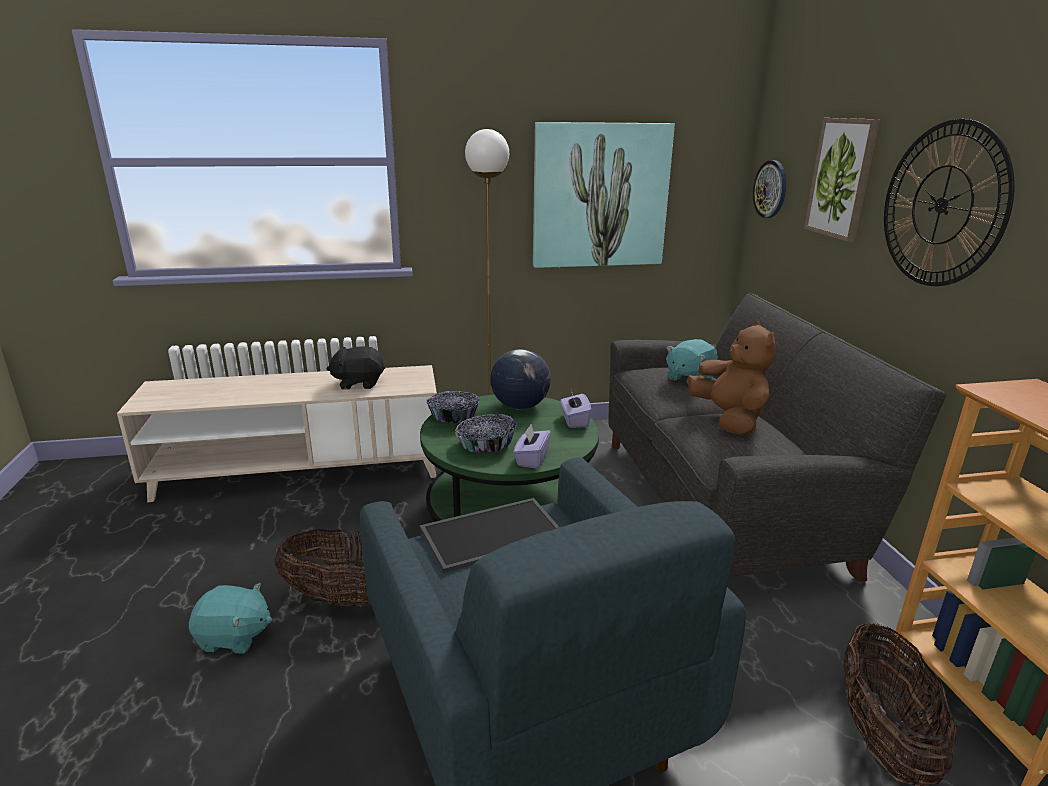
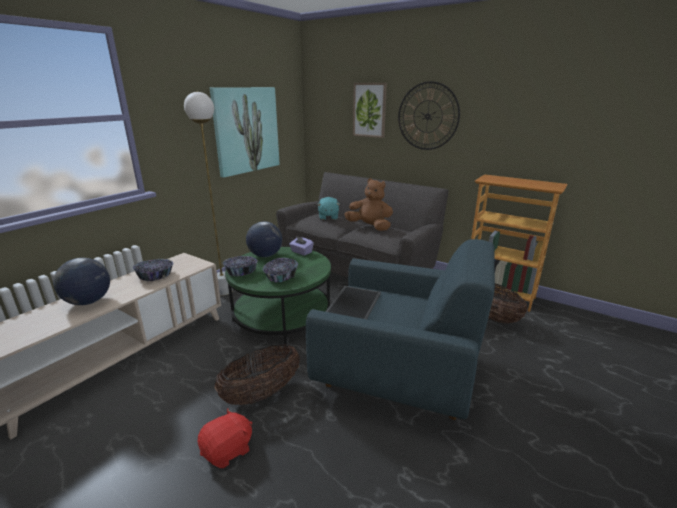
camera: 45 degrees left, 0 degrees up
(234, 637) = (228, 450): turquoise plush toy -> red plush toy
(267, 387) = (88, 301): none -> globe
(359, 383) = (155, 276): black plush toy -> bowl
(531, 459) = (312, 273): purple tissue box -> none
(770, 189) = (322, 119): wall clock -> none

